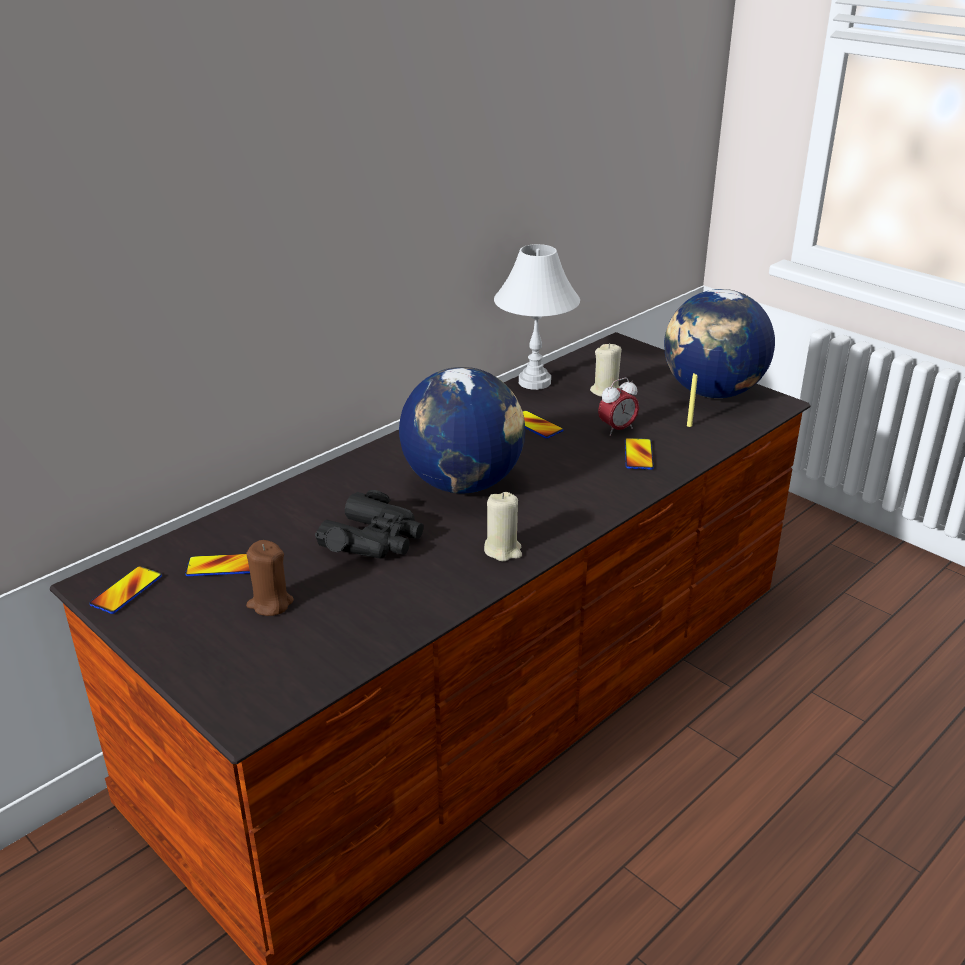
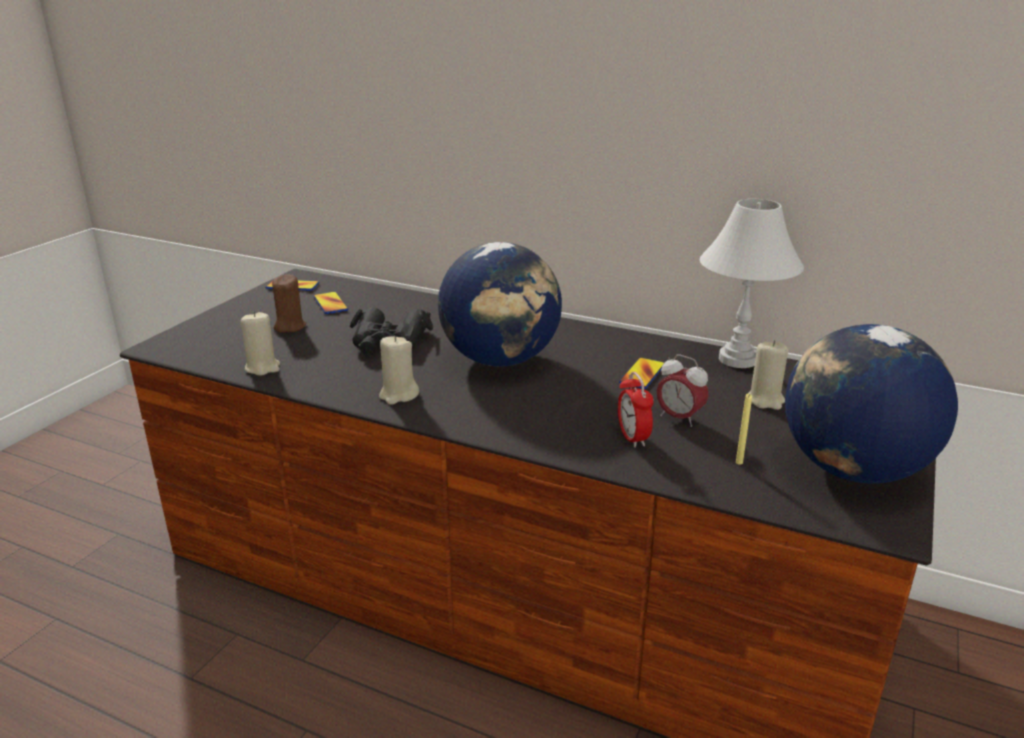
camera: 70 degrees right, 5 degrees down
(379, 632) = (263, 367): none -> beige candle
(638, 455) = (632, 438): phone -> alarm clock

